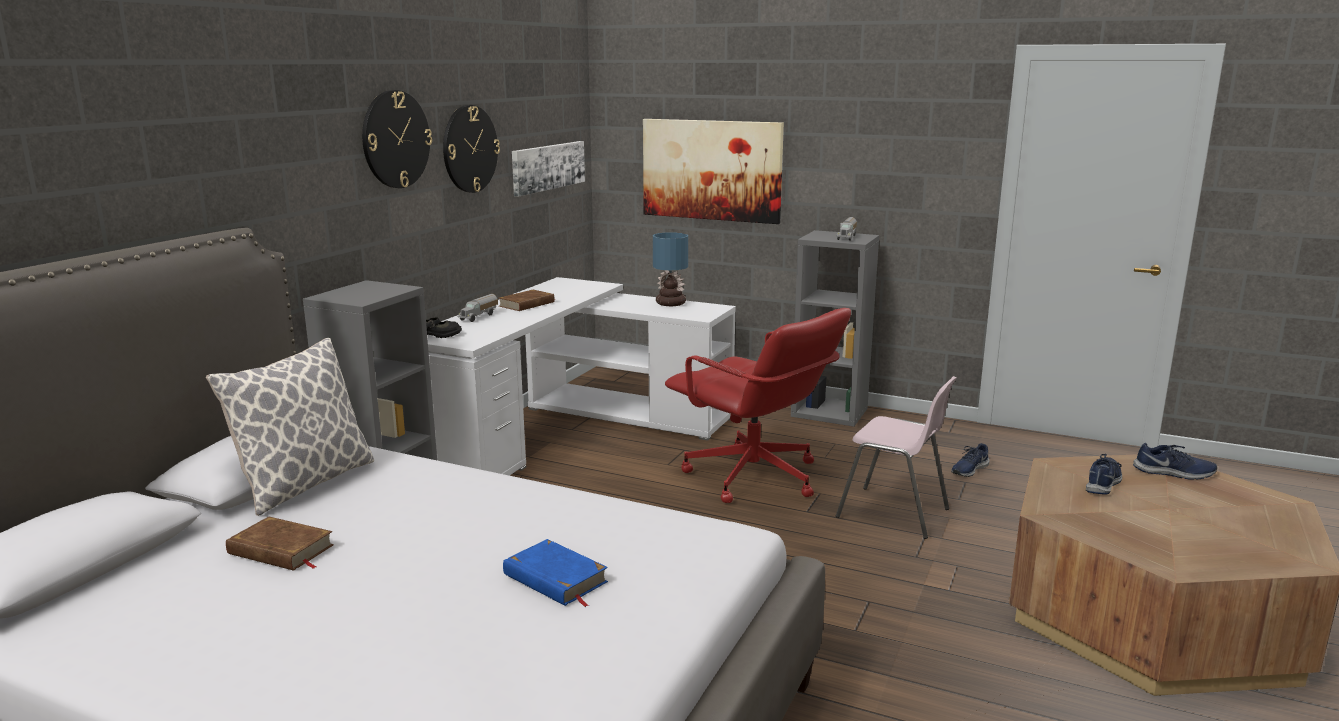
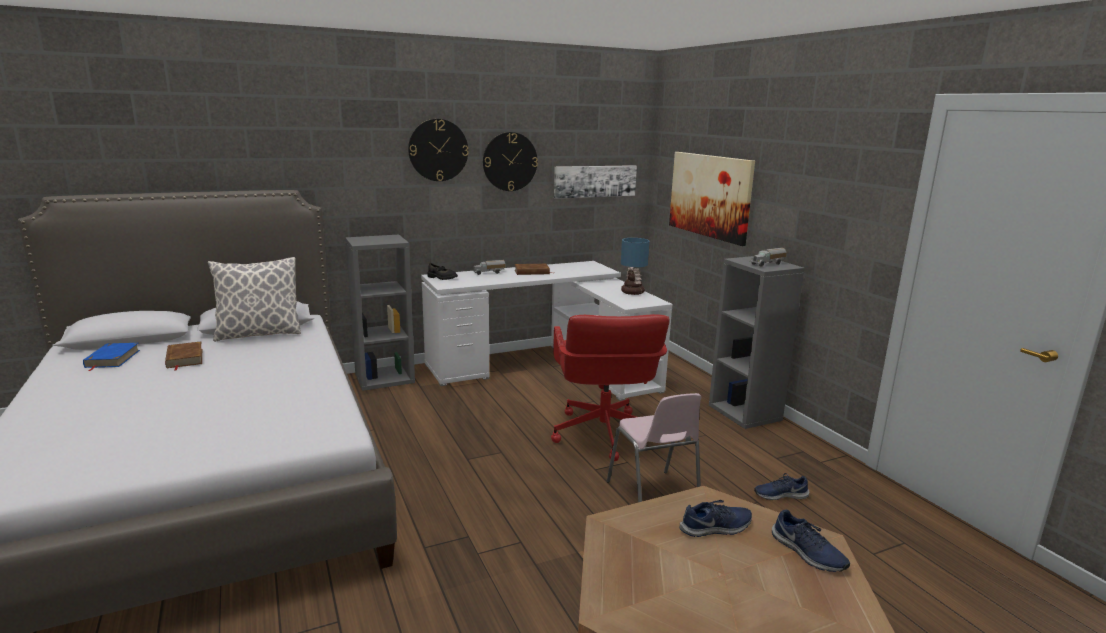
camera: 40 degrees right, 0 degrees up
(555, 579) = (223, 415): blue book -> blue book (112, 359)

